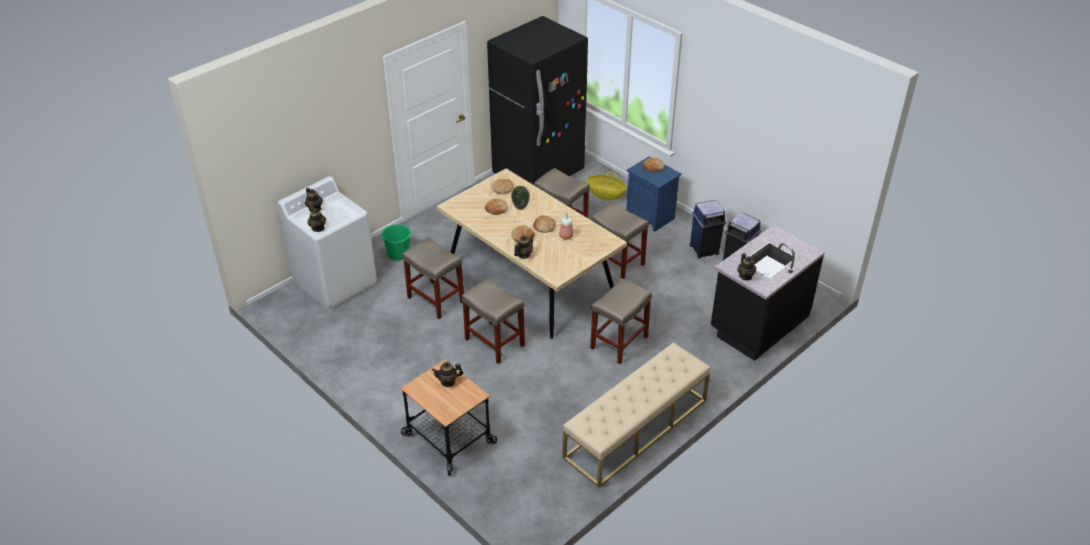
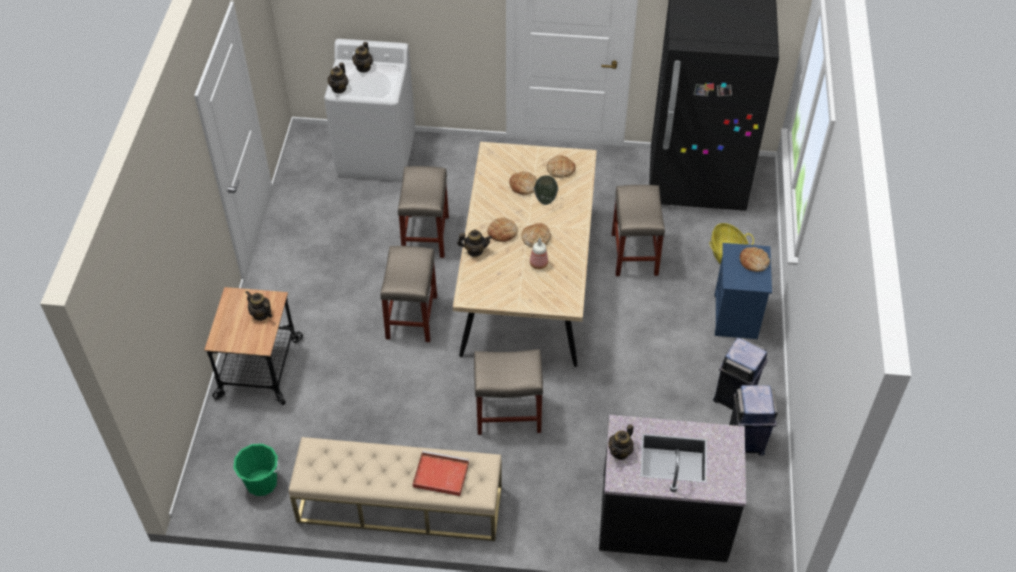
camera: 50 degrees right, 10 degrees up
(398, 254) = (458, 167): green bucket -> green bucket (261, 483)
(617, 262) = (629, 335): beige stool -> none
(663, 375) = (439, 475): none -> red tray

